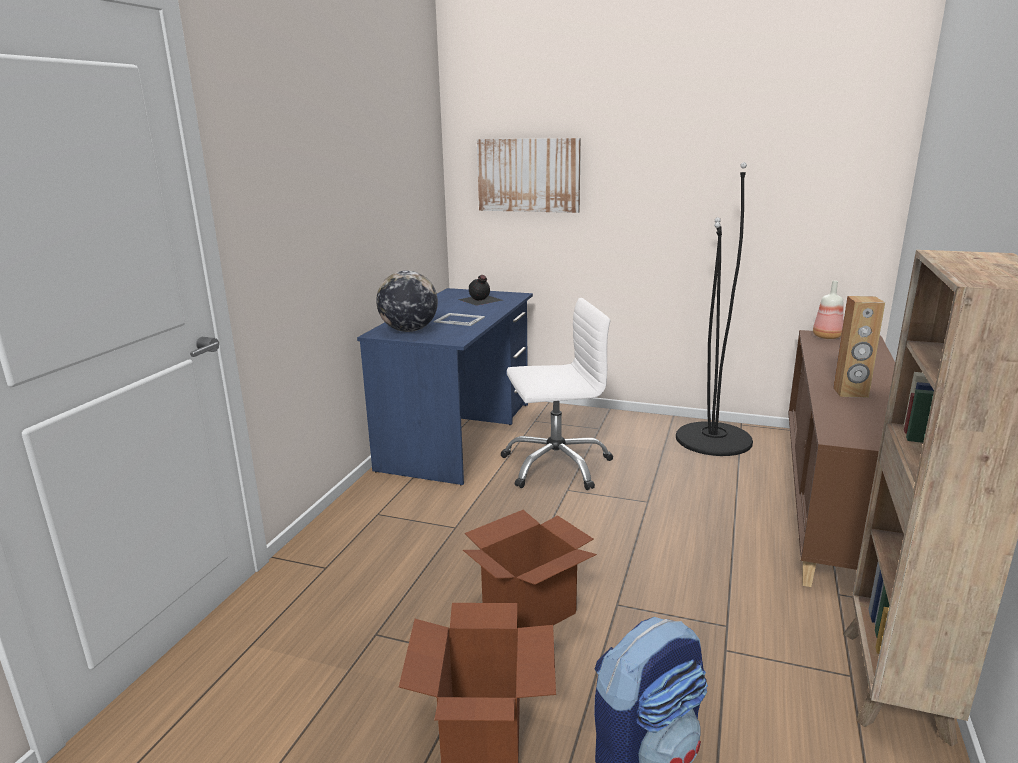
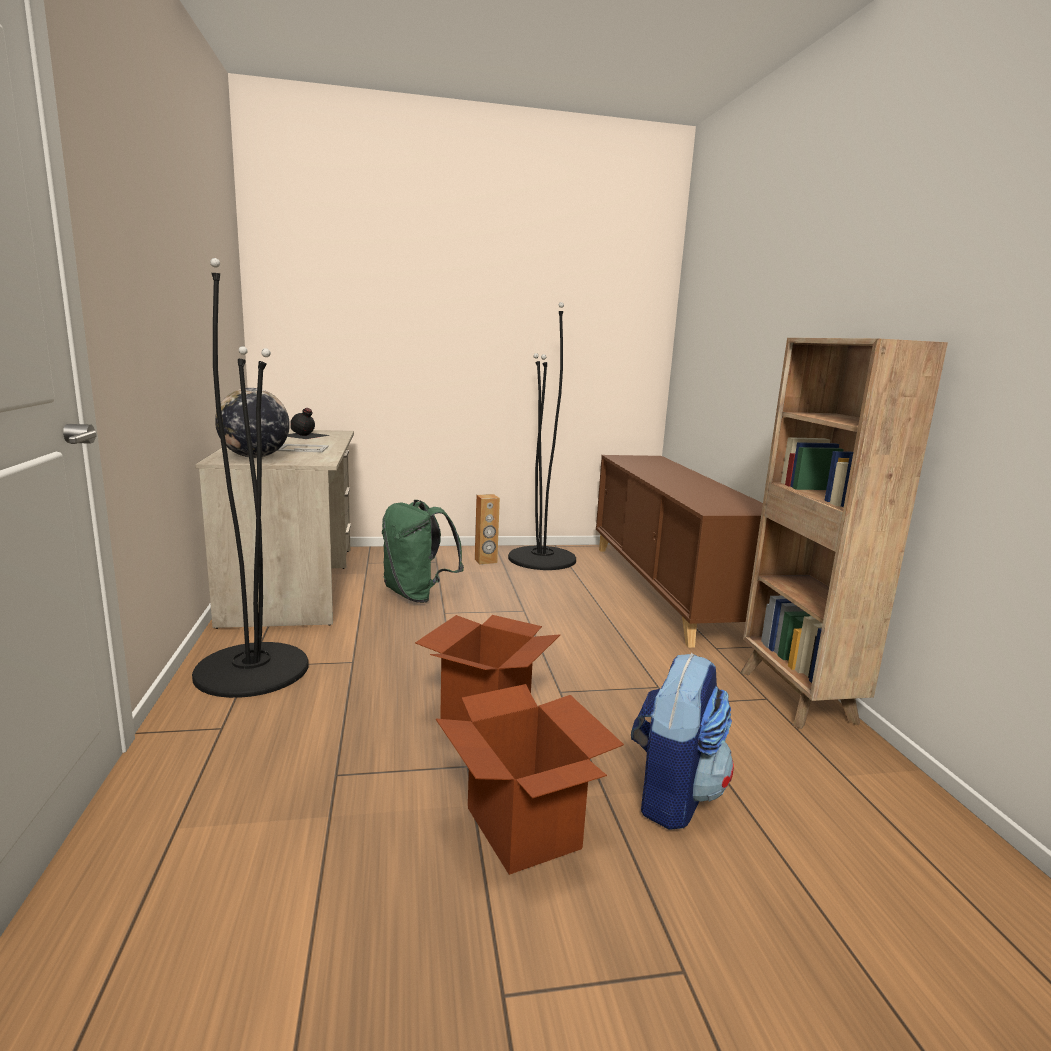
camera: 30 degrees left, 5 degrees down
(376, 518) = (252, 669): none -> black floor lamp
(458, 435) = (293, 583): blue desk -> beige desk
(528, 175) = (343, 309): picture -> none
(556, 465) = (417, 595): white office chair -> green backpack
(826, 336) = (626, 457): bottle -> none
(850, 393) = (685, 486): brown speaker -> brown speaker (486, 561)

